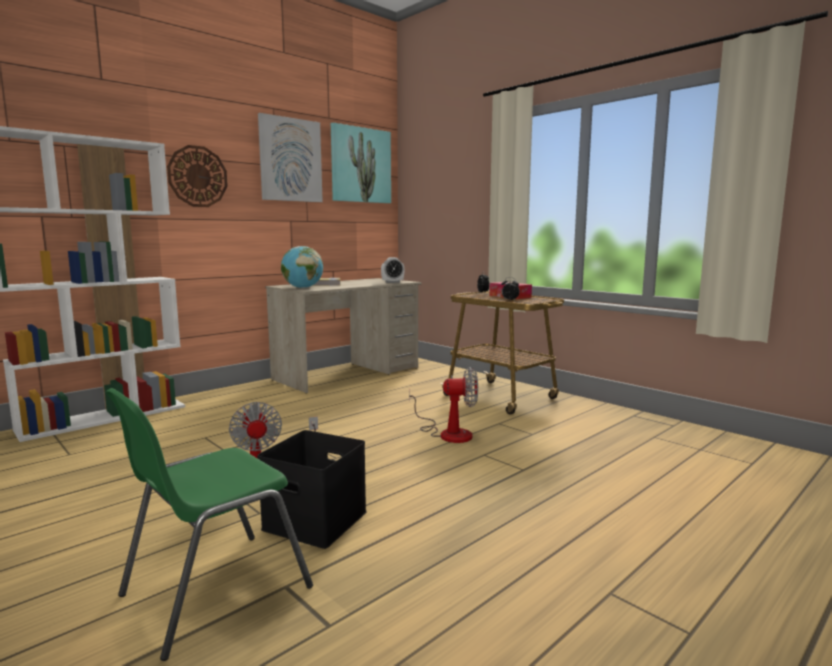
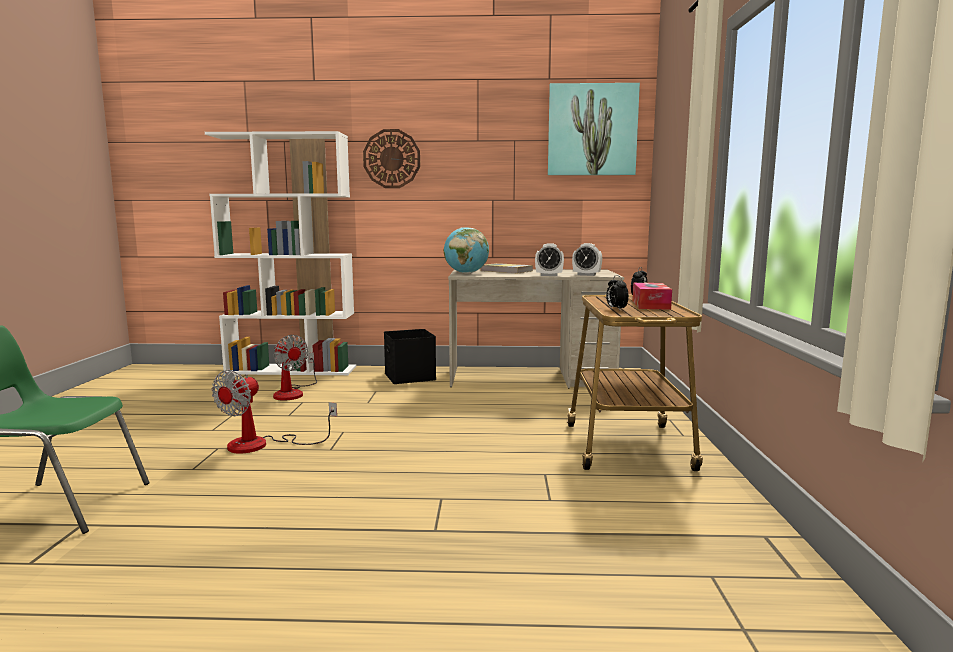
camera: 45 degrees right, 0 degrees up
(290, 160) = (494, 133): picture -> none
(313, 521) = (198, 490): black storage box -> black storage box (408, 376)
(372, 284) = (549, 275): none -> alarm clock
(448, 433) = (467, 464): fan -> fan (293, 392)

